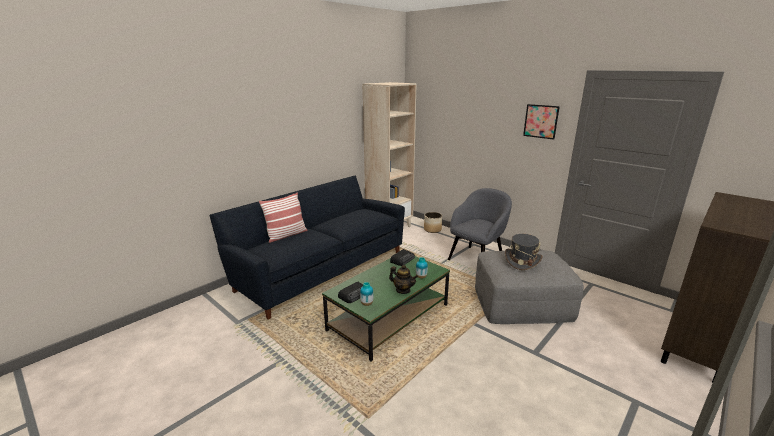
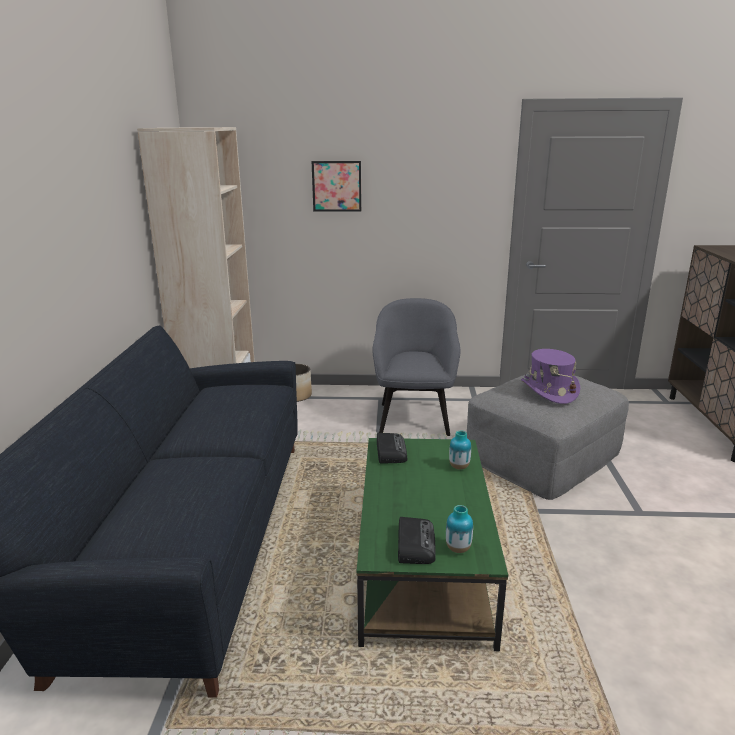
camera: 40 degrees left, 0 degrees up
(286, 235) = (141, 489): pillow -> none
(403, 290) = (469, 499): teapot -> none
(522, 261) = (549, 391): grey hat -> purple hat
(541, 121) = (461, 181): picture -> picture (336, 186)

